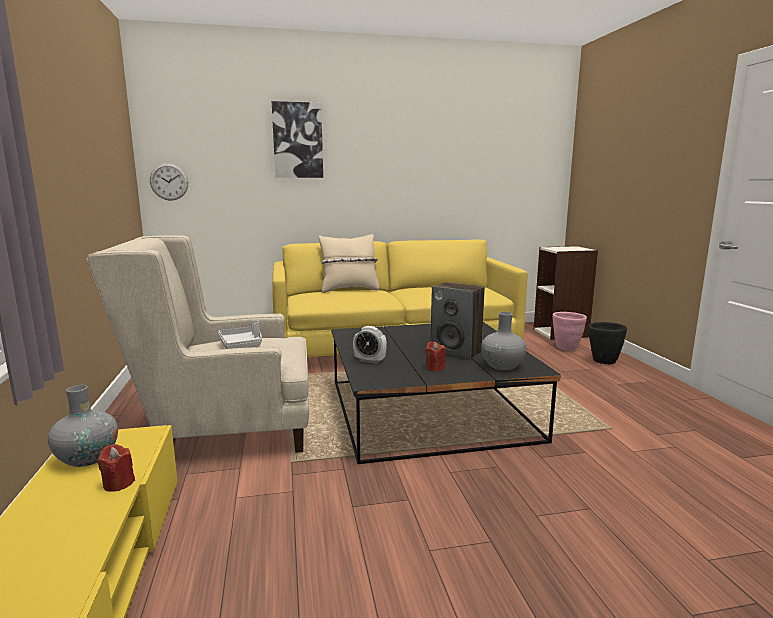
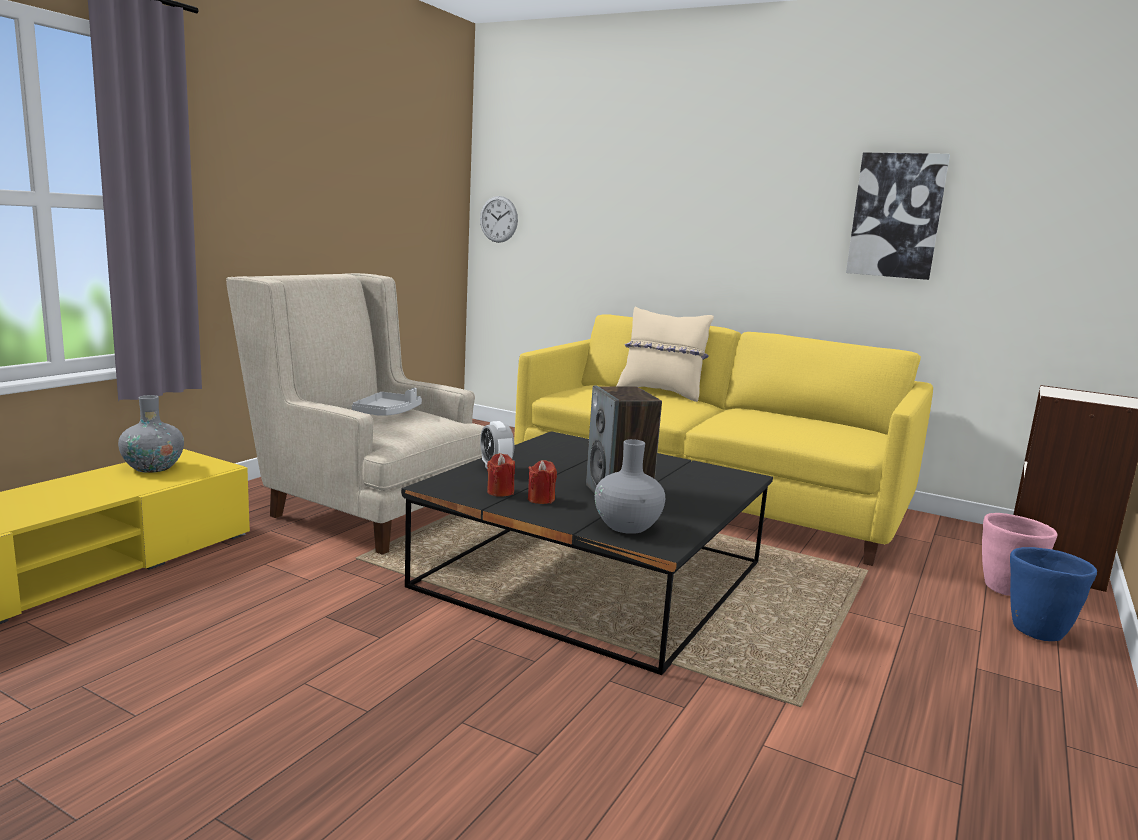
camera: 40 degrees right, 0 degrees up
(118, 483) = (129, 490): red candle -> red candle (500, 492)
(297, 140) = (651, 169): picture -> picture (896, 216)
(603, 361) = (1036, 631): black planter -> blue planter

